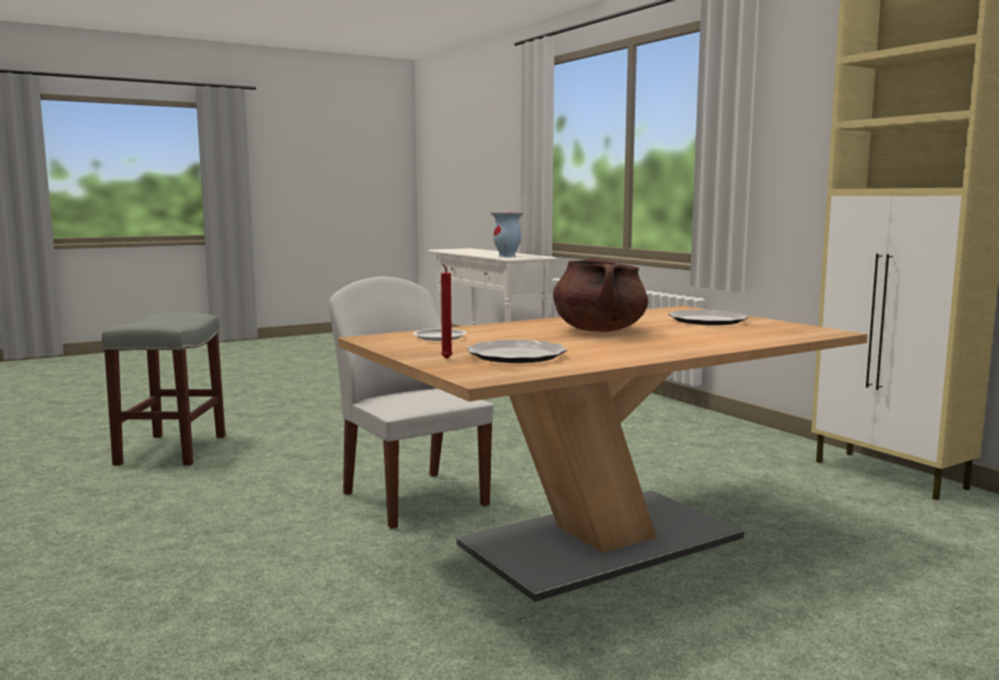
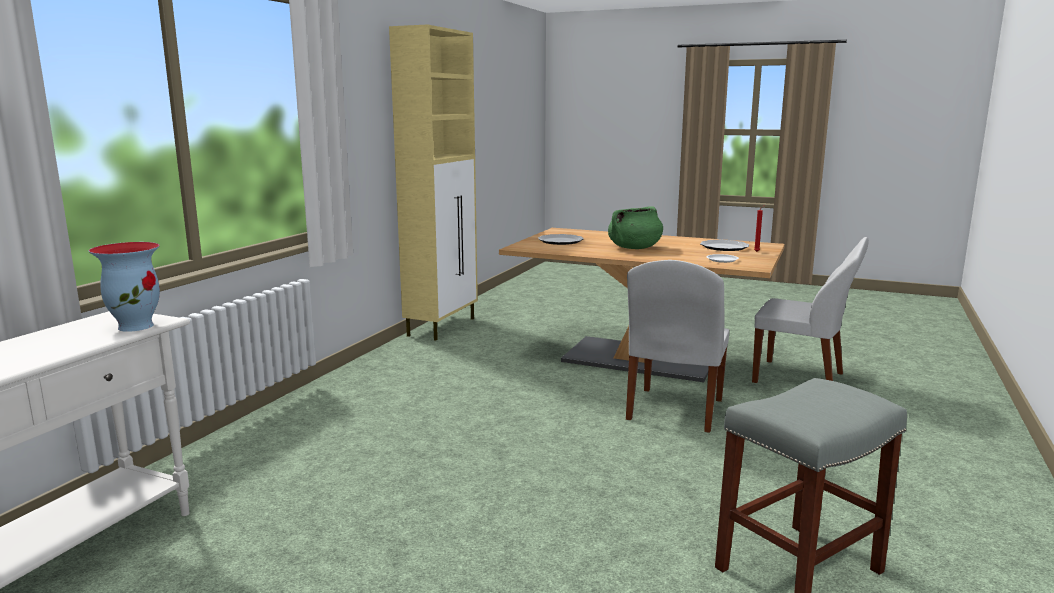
camera: 125 degrees left, 5 degrees up
(344, 619) = (801, 379): none -> white chair
(599, 330) = (634, 248): brown cooking pot -> green cooking pot

